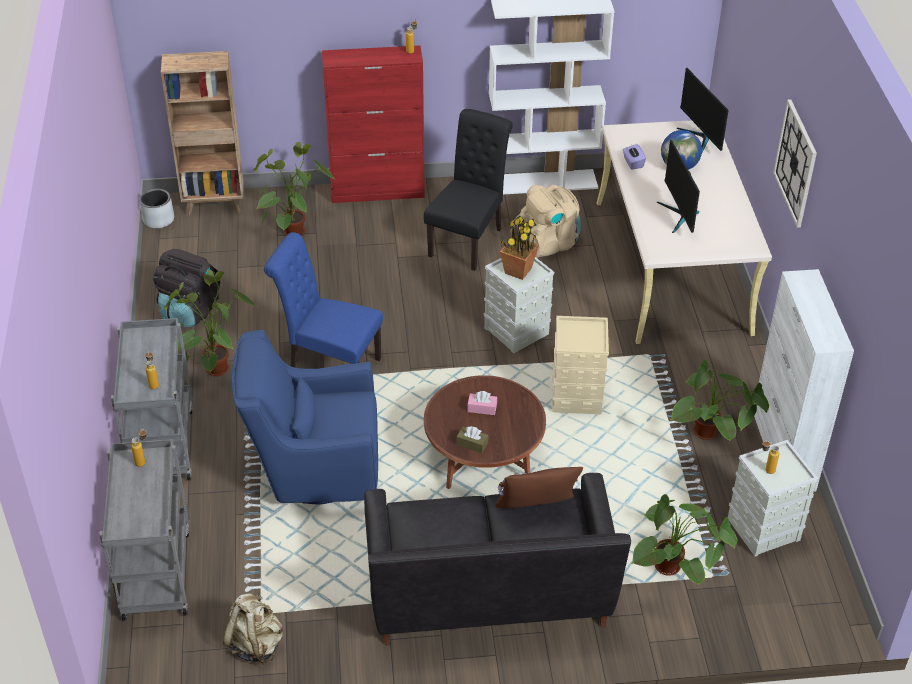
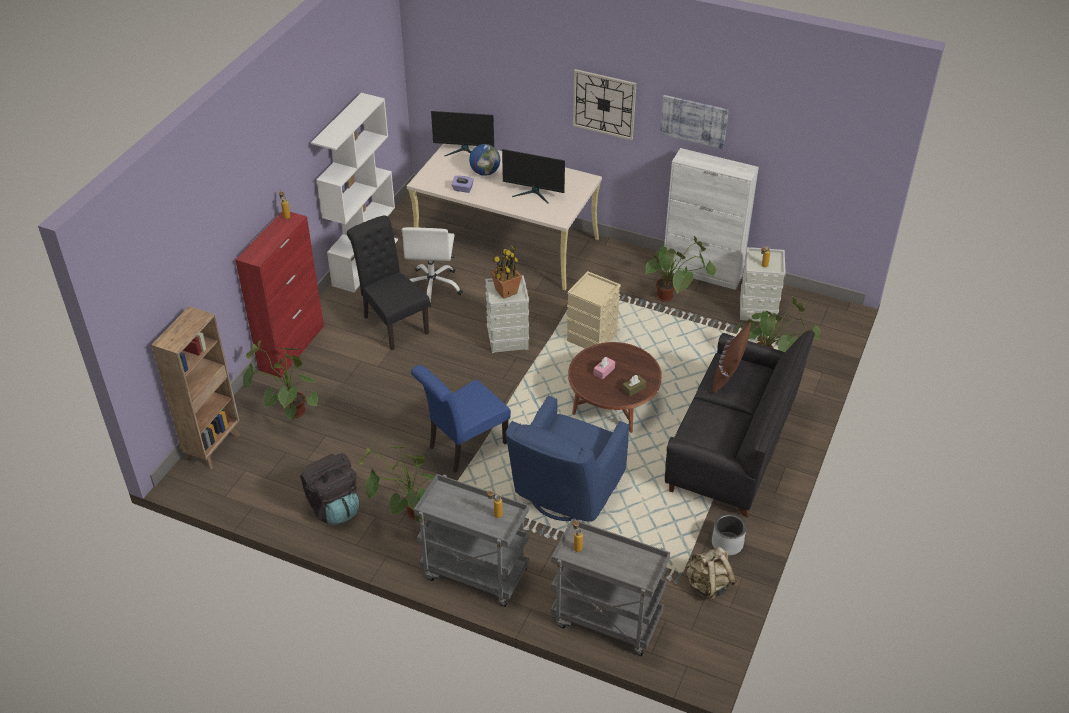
camera: 60 degrees left, 0 degrees up
(158, 220) = (199, 488): grey planter -> grey planter (727, 544)
(548, 243) = (432, 287): beige backpack -> white office chair
(835, 242) = (694, 121): none -> picture

